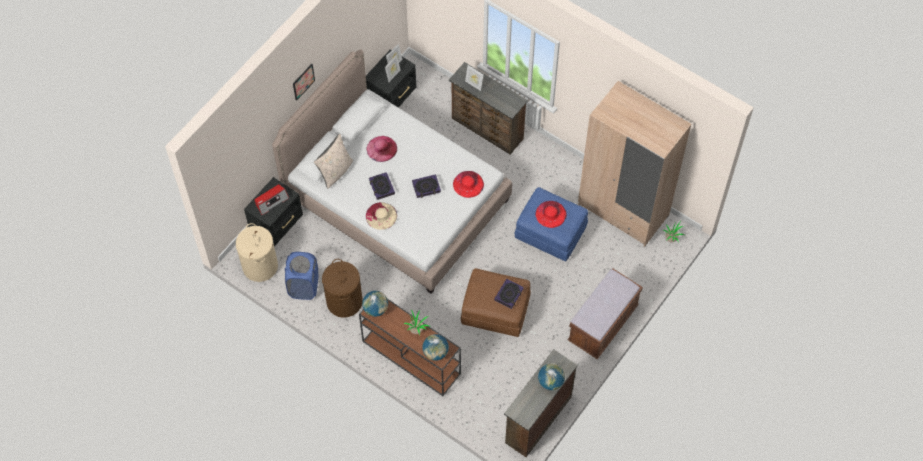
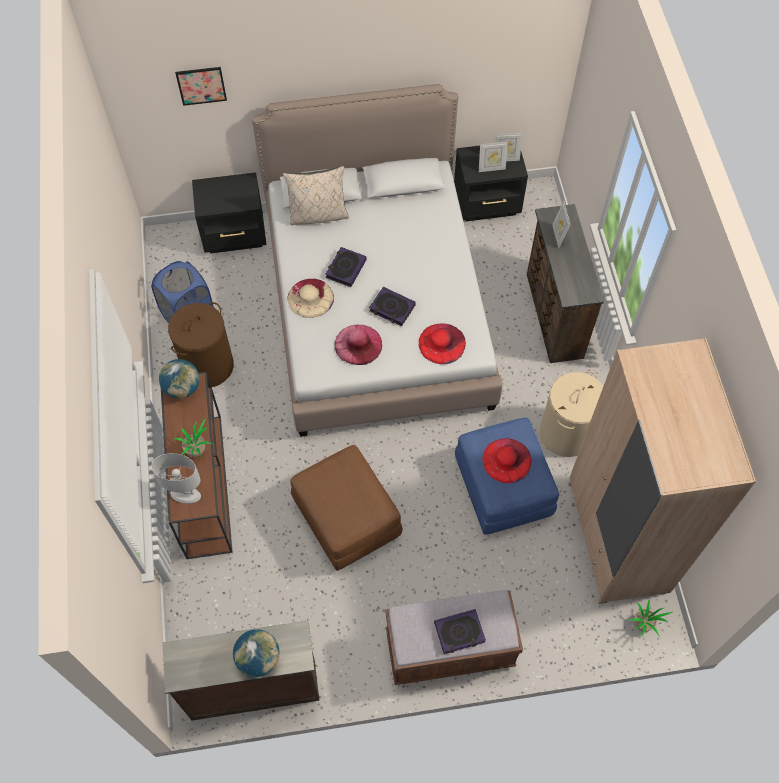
camera: 45 degrees right, 0 degrees up
(260, 266) = (173, 261): beige laundry basket -> beige laundry basket (566, 433)
(271, 201) = (225, 194): radio -> none
(303, 81) = (337, 64): picture -> picture (201, 85)
(381, 148) = (391, 230): pink hat -> pink hat (358, 344)
(435, 352) = (185, 495): globe -> white table lamp
(509, 295) = (356, 509): book -> book (459, 633)

